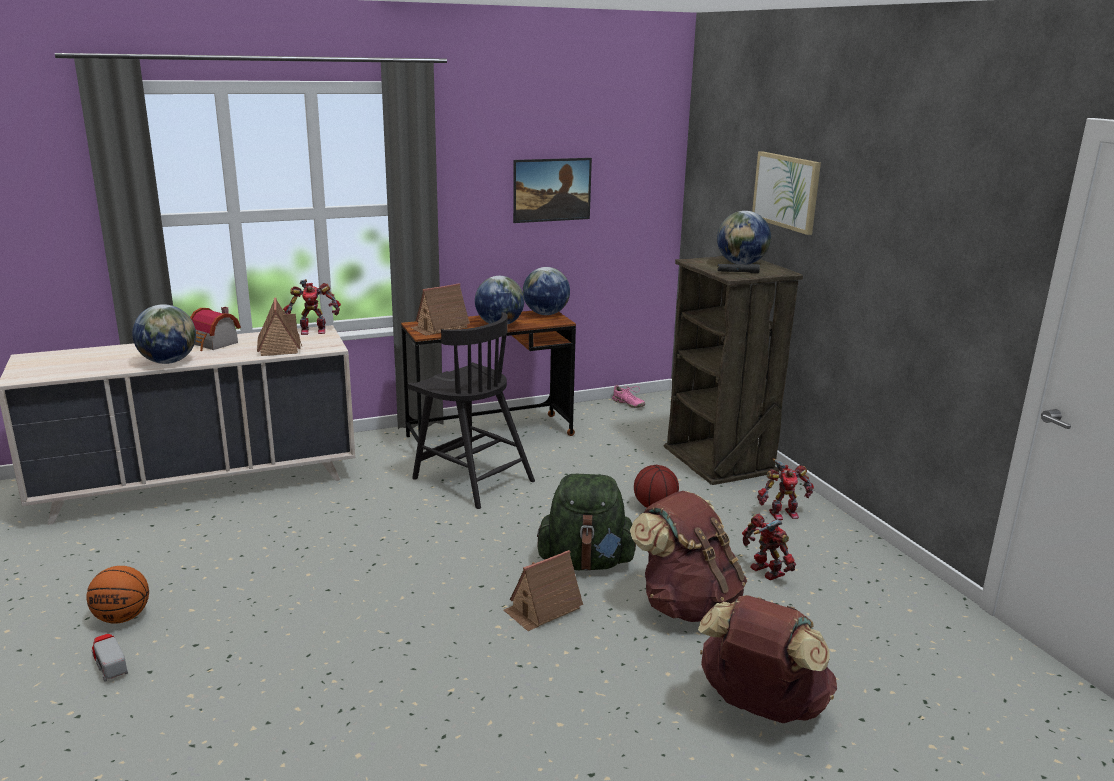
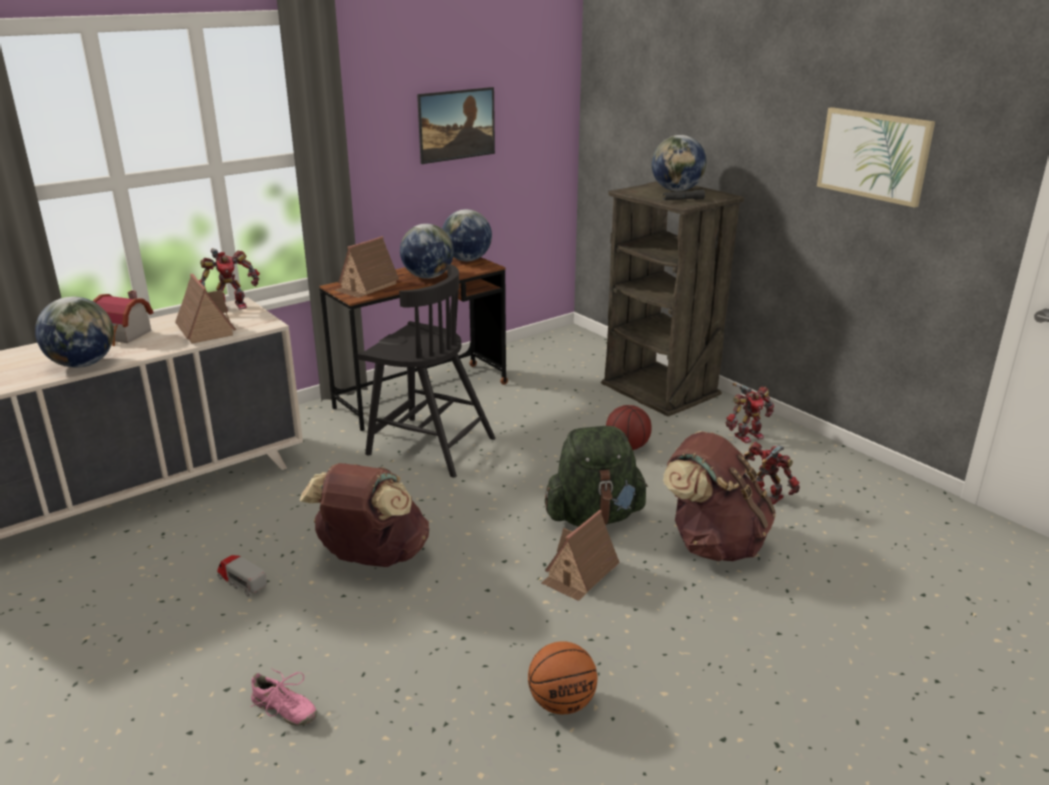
camera: 15 degrees left, 5 degrees up
(110, 664) = (135, 734): toy truck -> toy truck (242, 582)
(122, 617) = (119, 674): basketball -> basketball (561, 703)
(628, 404) = (542, 343): pink shoe -> pink shoe (284, 710)
(760, 707) = (835, 634): brown backpack -> brown backpack (371, 558)
(786, 191) = (715, 112): picture -> picture (874, 155)

